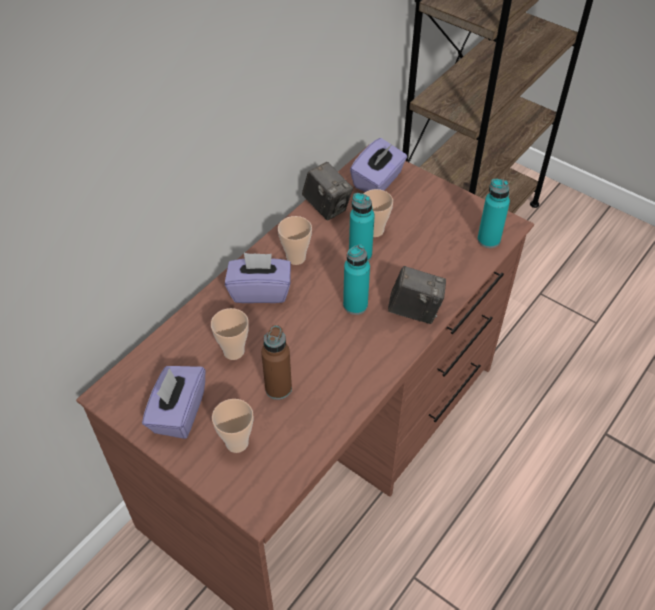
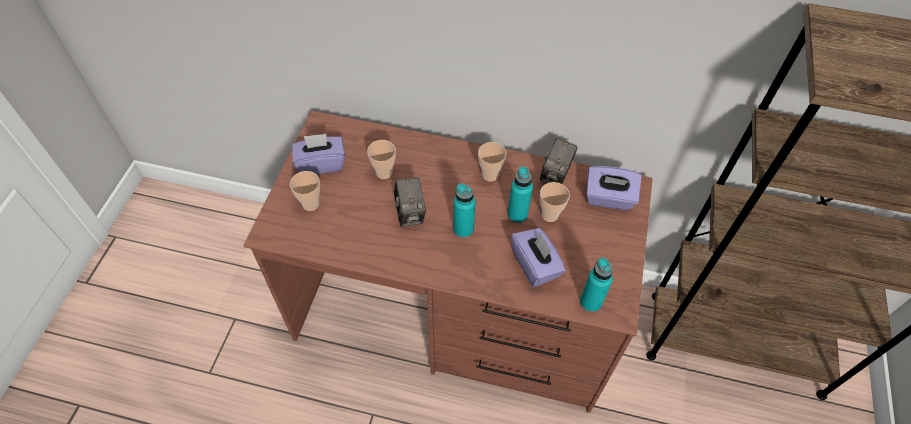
camera: 65 degrees right, 5 degrees up
(260, 291) = (445, 166): purple tissue box -> purple tissue box (535, 265)
(278, 388) = (364, 210): brown bottle -> none
(414, 310) = (479, 271): camera -> camera (410, 213)

